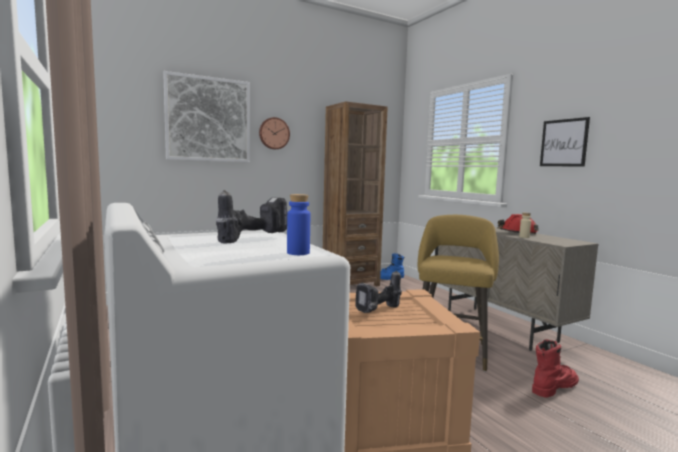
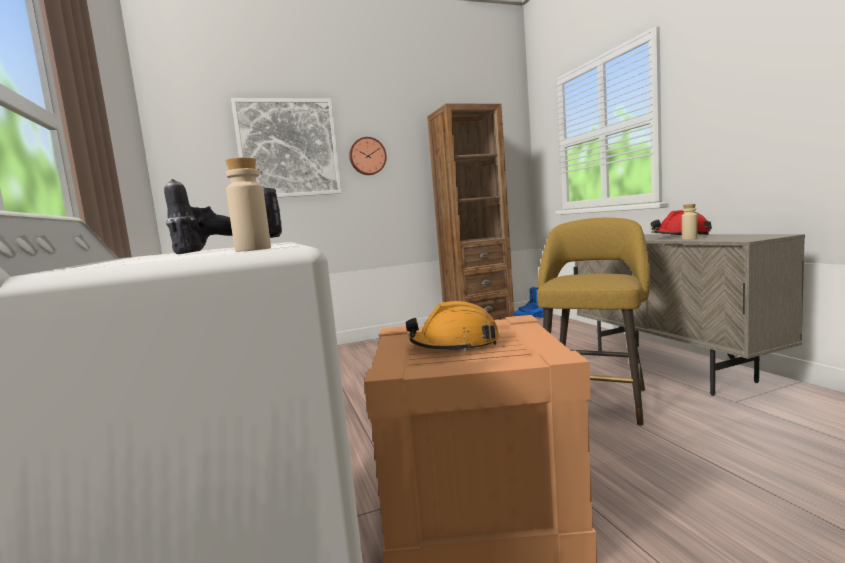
camera: 10 degrees right, 0 degrees up
(298, 253) = (253, 250): blue bottle -> beige bottle
(380, 311) = (455, 345): power drill -> orange hard hat
(553, 387) = (745, 445): red boot -> none
(563, 143) = (740, 102): picture -> none

